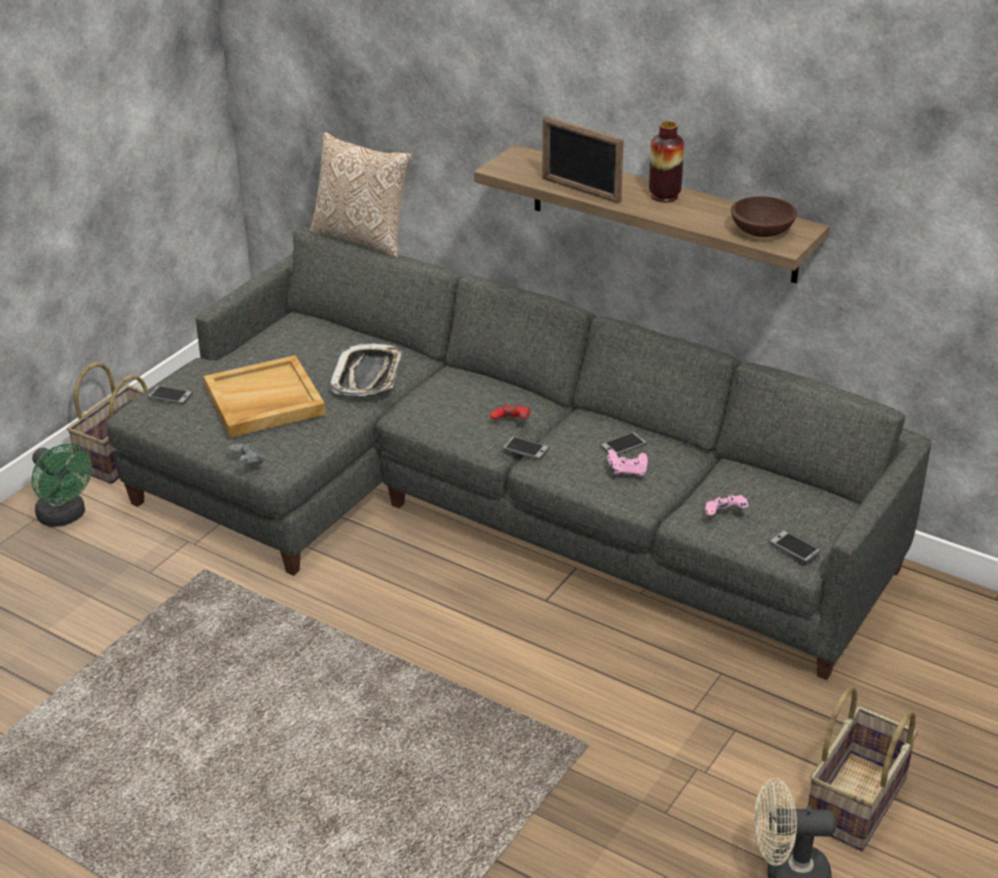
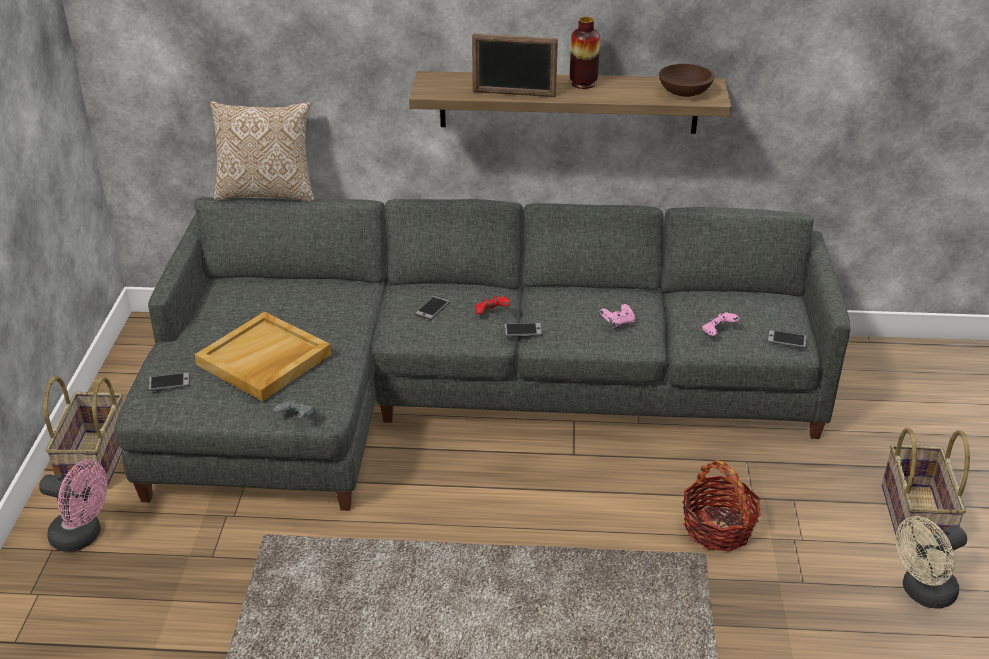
camera: 30 degrees left, 0 degrees up
(65, 516) = (83, 536): green fan -> pink fan
(368, 376) = (337, 312): tray -> none
(623, 445) = (595, 304): phone -> phone (432, 308)
(626, 726) = (718, 528): none -> basket

